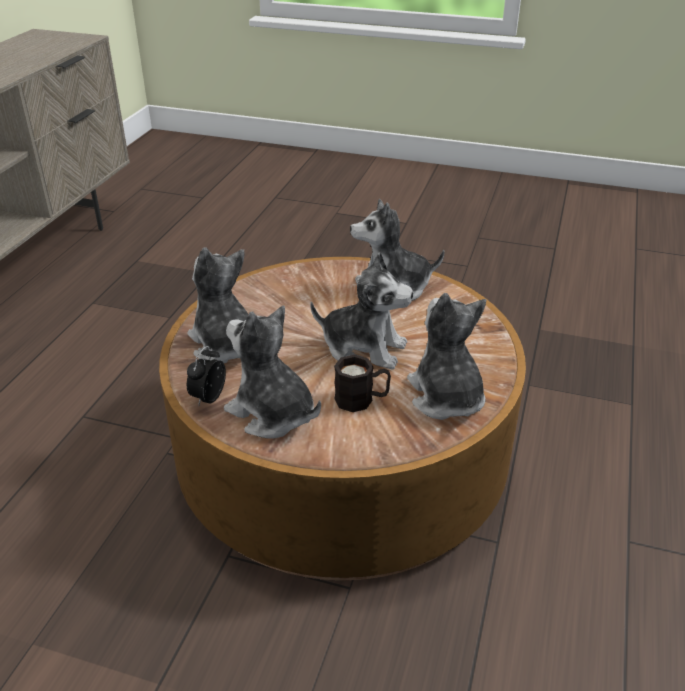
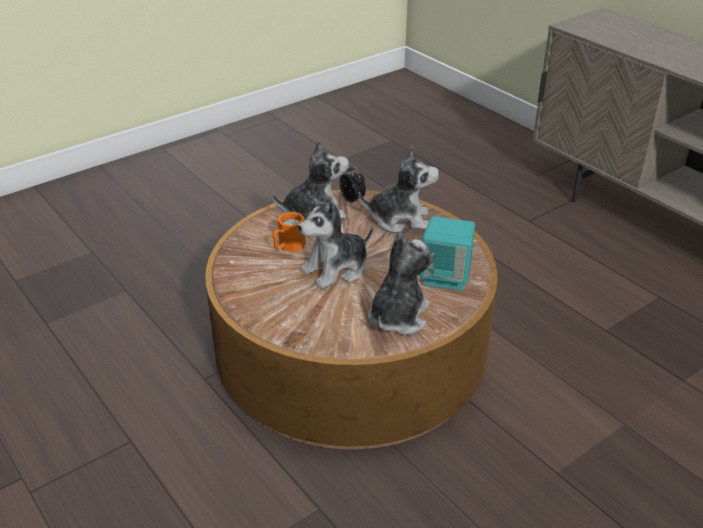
camera: 125 degrees right, 0 degrees up
(304, 285) = (446, 277): none -> turquoise speaker
(362, 400) = (288, 247): black mug -> orange mug
(446, 397) = (250, 277): plush toy -> none

